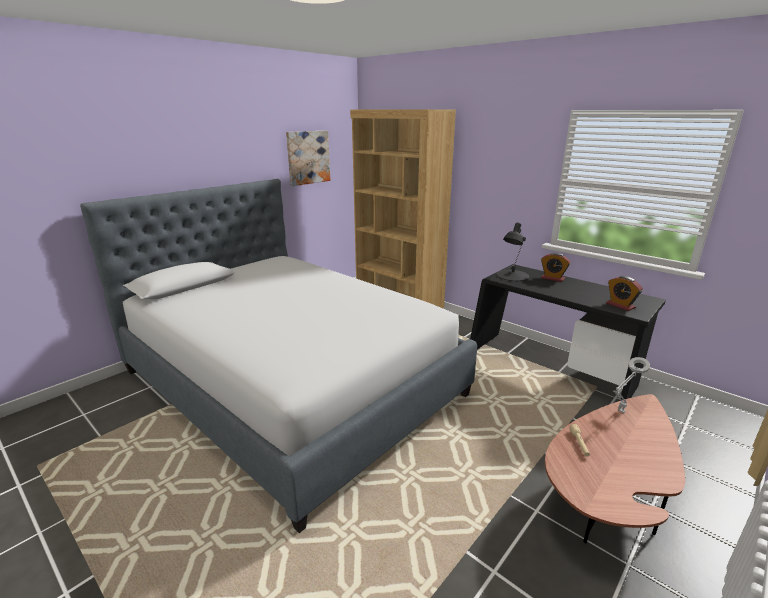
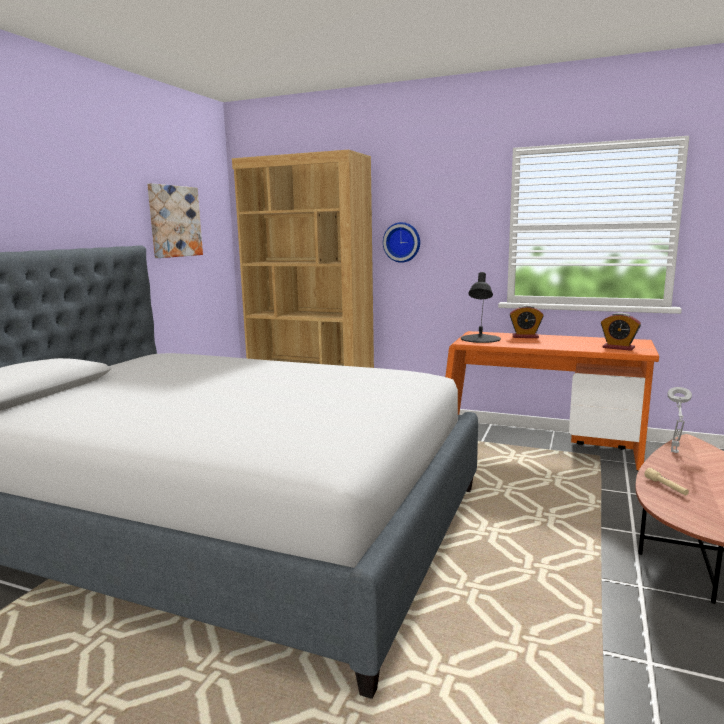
camera: 20 degrees left, 10 degrees down
(474, 183) = (402, 242): none -> wall clock
(549, 369) = (538, 449): black desk -> orange desk

